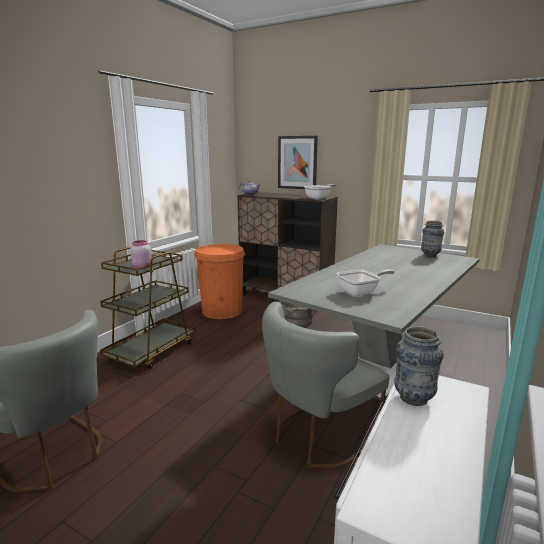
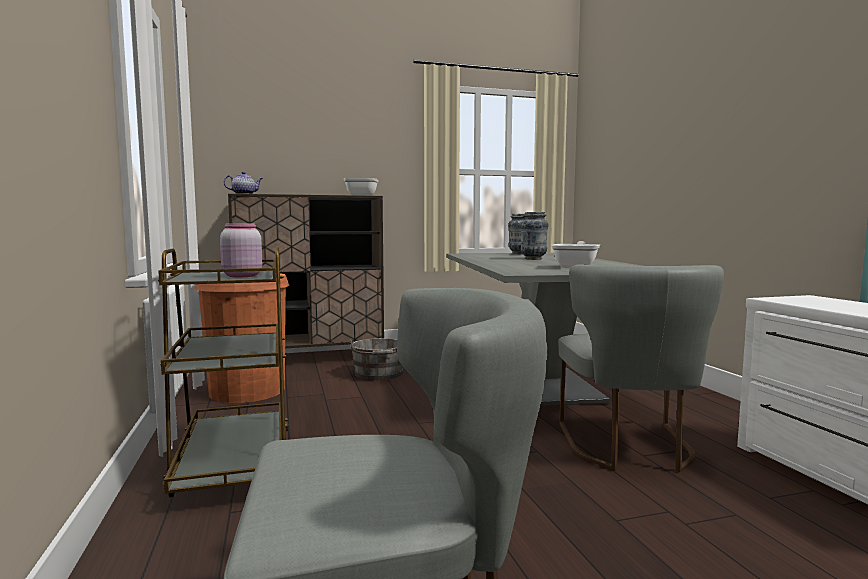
camera: 45 degrees left, 10 degrees down
(297, 162) = (306, 150): picture -> none
(413, 398) = (816, 305): vase -> vase (533, 259)

